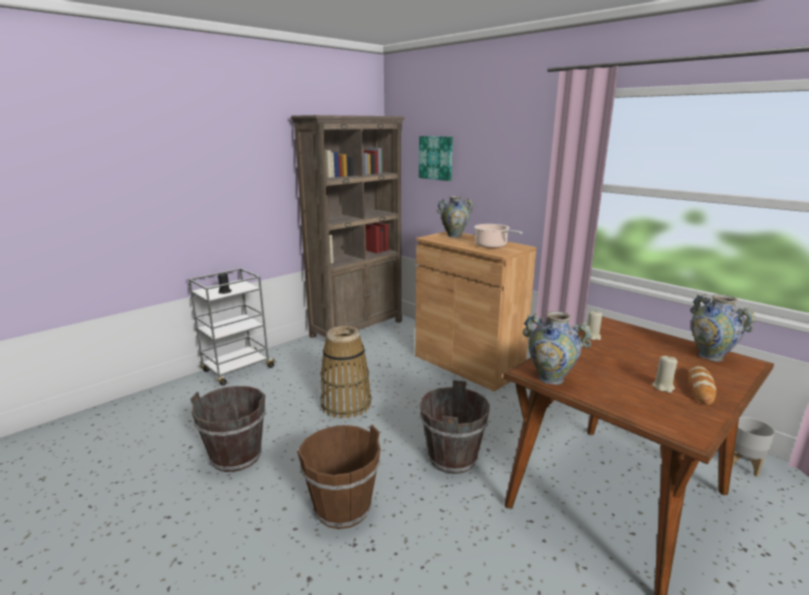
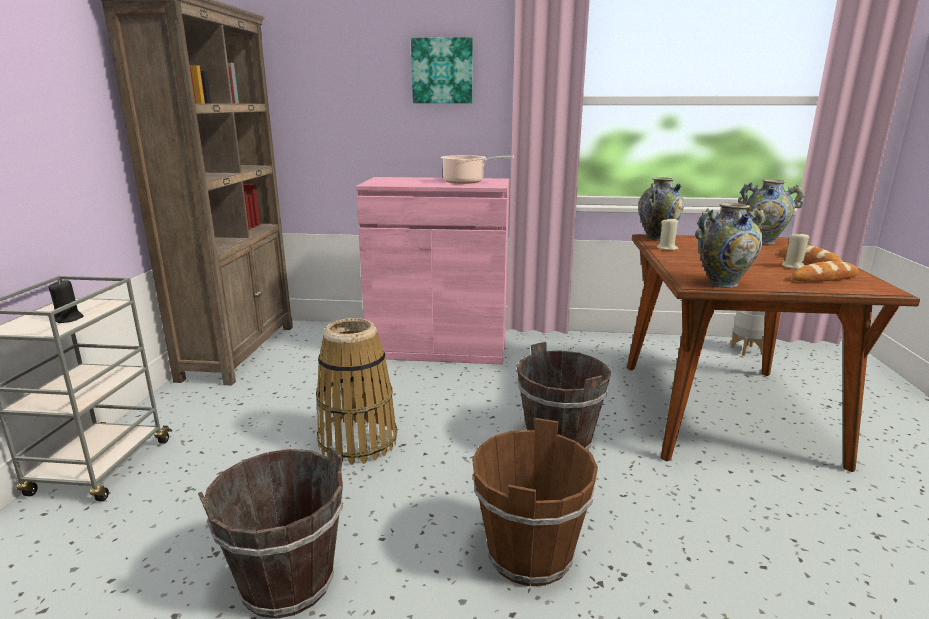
camera: 40 degrees left, 0 degrees up
(436, 158) = (322, 79): picture -> picture (442, 71)
(454, 236) = (397, 179): vase -> vase (657, 238)
(468, 364) = (438, 348): brown cabinet -> pink cabinet
(661, 405) = (824, 278): none -> bread

